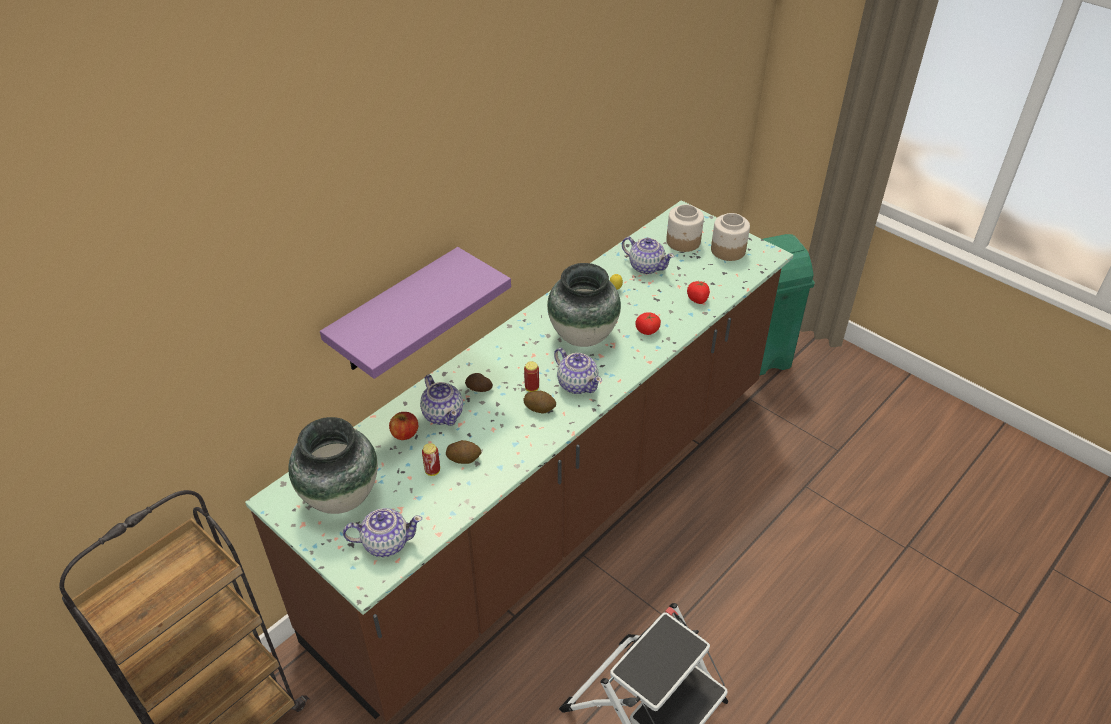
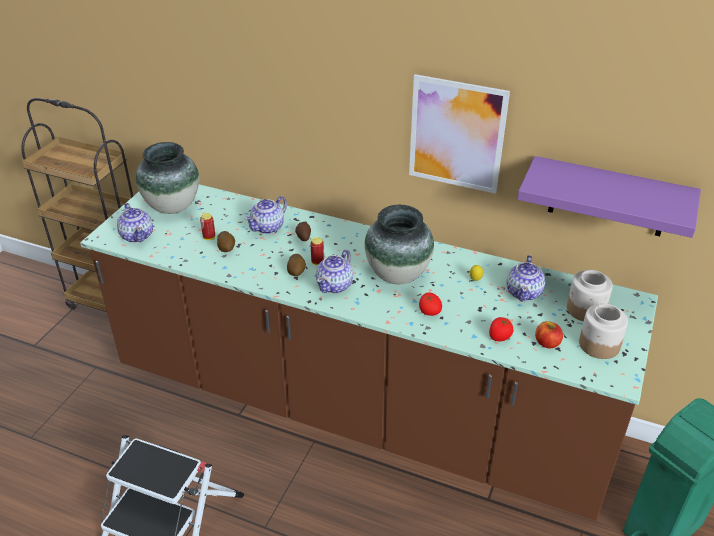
camera: 70 degrees right, 5 degrees down
(395, 312) = (290, 138): purple shelf -> purple shelf (608, 197)
(405, 434) = (240, 216): apple -> apple (547, 343)
(542, 180) = (456, 134): none -> picture

